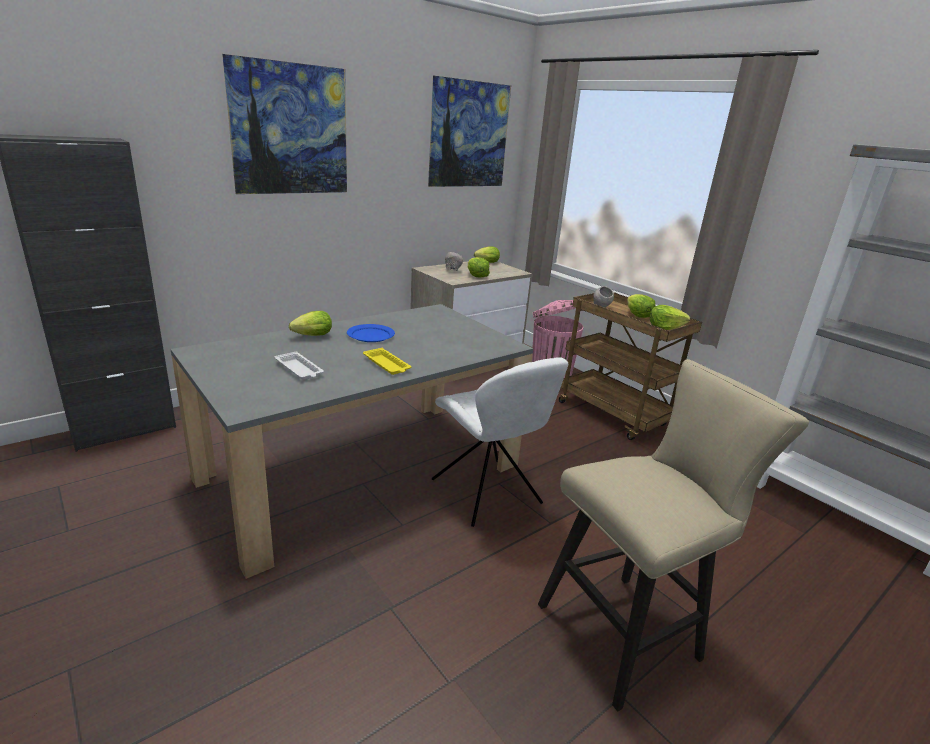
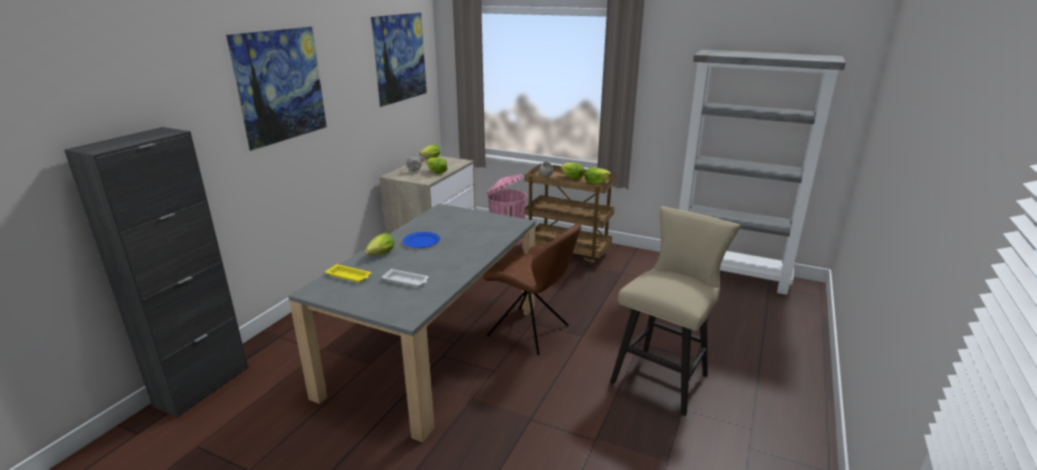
camera: 25 degrees left, 0 degrees up
(387, 365) = (459, 260): yellow tray -> yellow tray (349, 276)
(488, 494) = (531, 332): white chair -> brown chair

